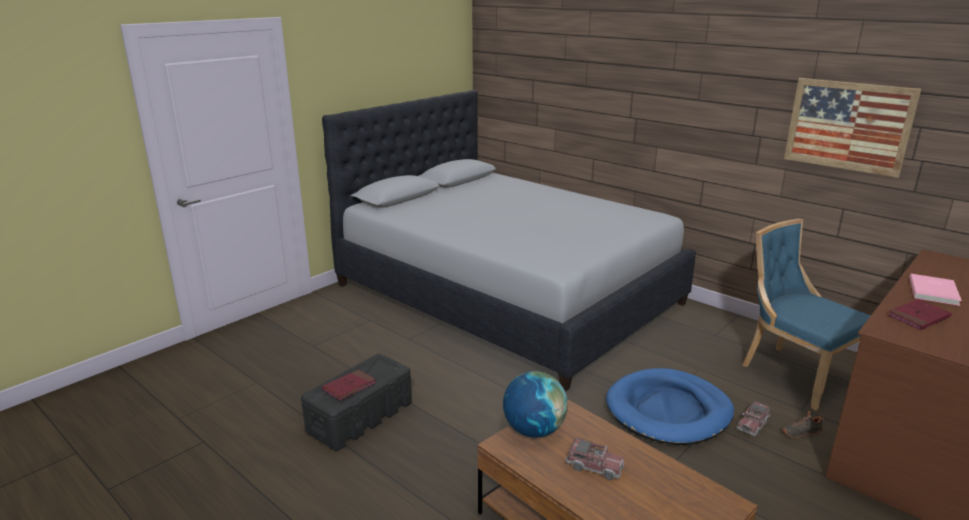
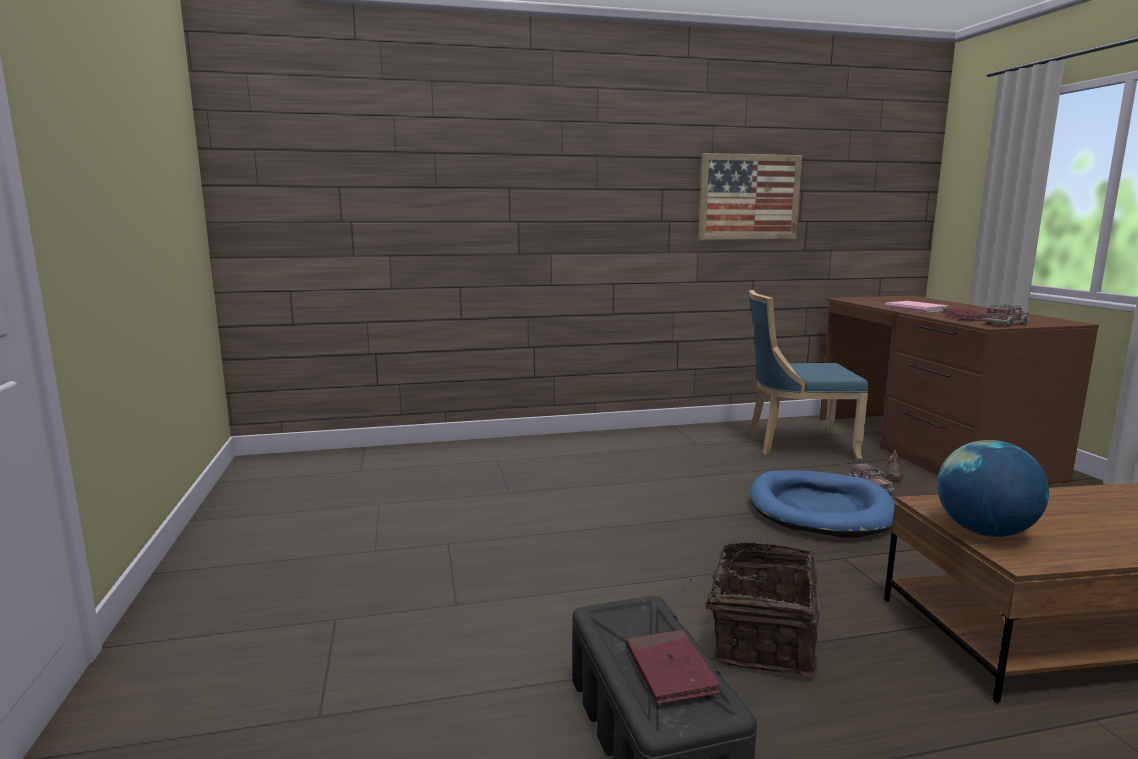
camera: 55 degrees left, 10 degrees down
(466, 425) = (760, 638): none -> basket
(506, 293) = (451, 496): grey bed -> none
(594, 467) = (1081, 524): toy truck -> toy truck (1005, 324)

